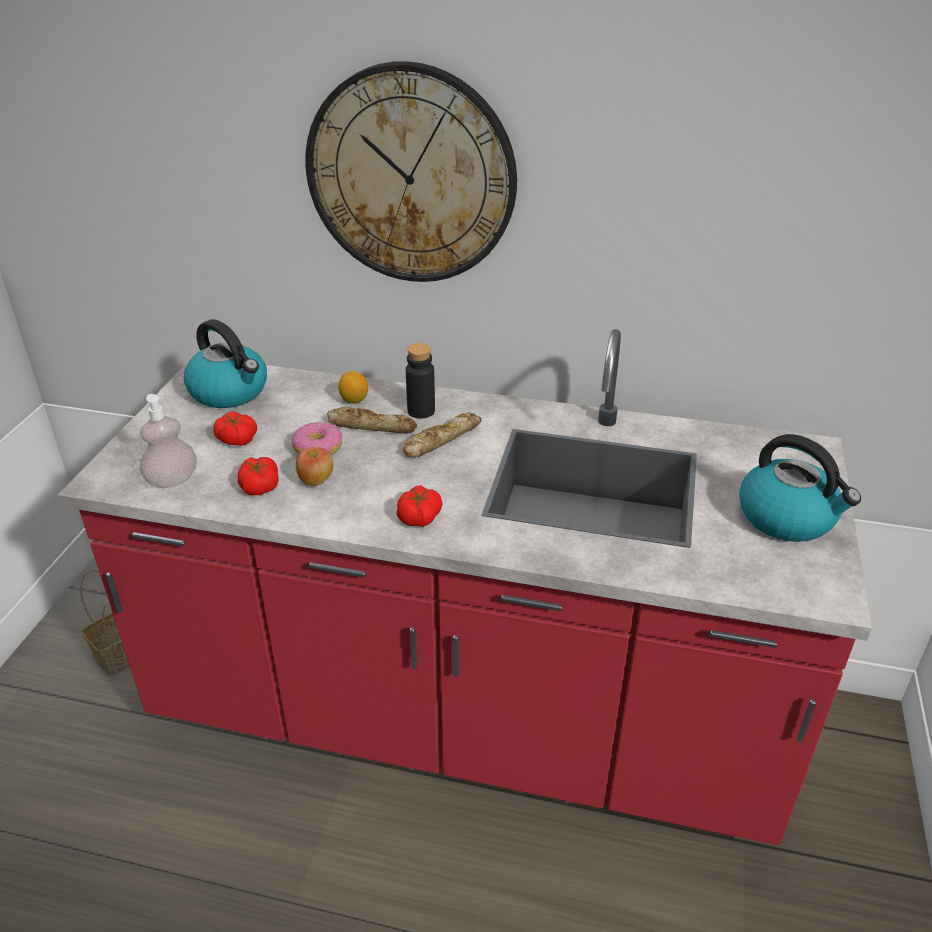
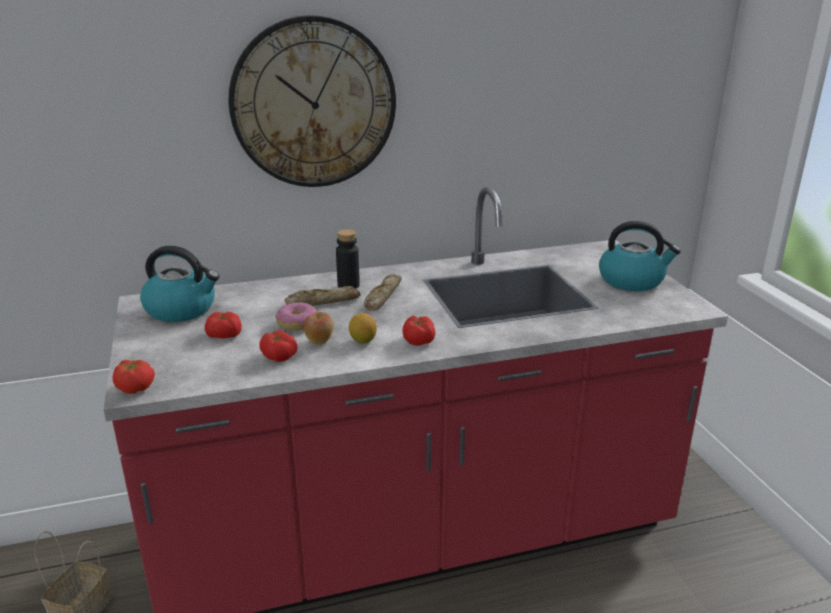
camera: 30 degrees left, 10 degrees down
(104, 478) = (135, 387): none -> tomato
(172, 480) = (200, 372): soap dispenser -> none
(354, 400) = (290, 291): lemon -> lemon (363, 341)

